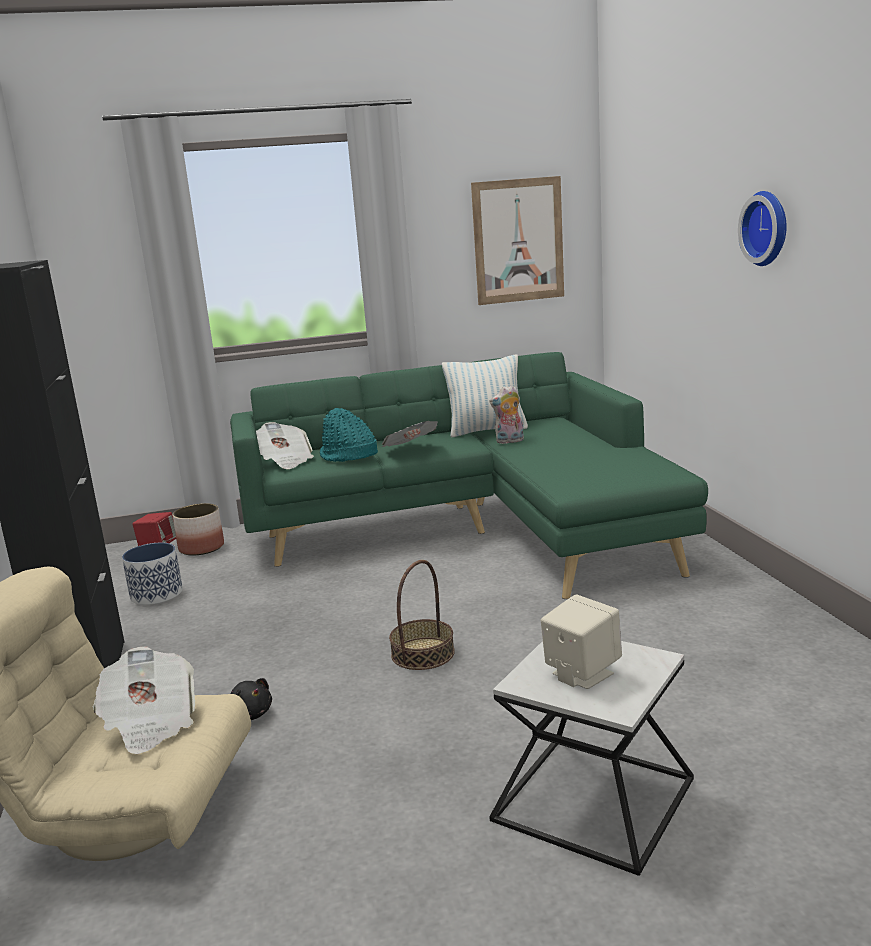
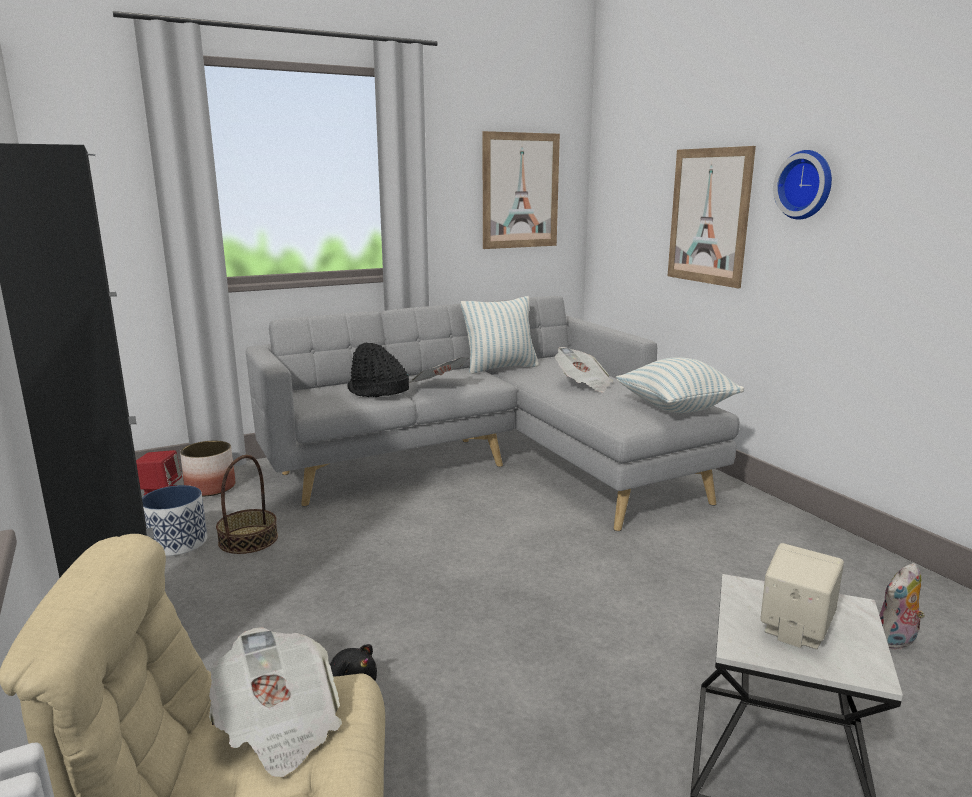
camera: 15 degrees left, 0 degrees up
(285, 461) = (312, 396): newspaper -> newspaper (583, 385)
(348, 456) = (377, 391): turquoise hat -> black hat
(422, 653) = (509, 597): basket -> basket (248, 539)
(481, 533) = (500, 466): green sofa -> grey sofa
(509, 441) = (530, 378): plush toy -> plush toy (896, 642)
(637, 472) = (676, 408): none -> pillow
(695, 262) = (709, 216): none -> picture

